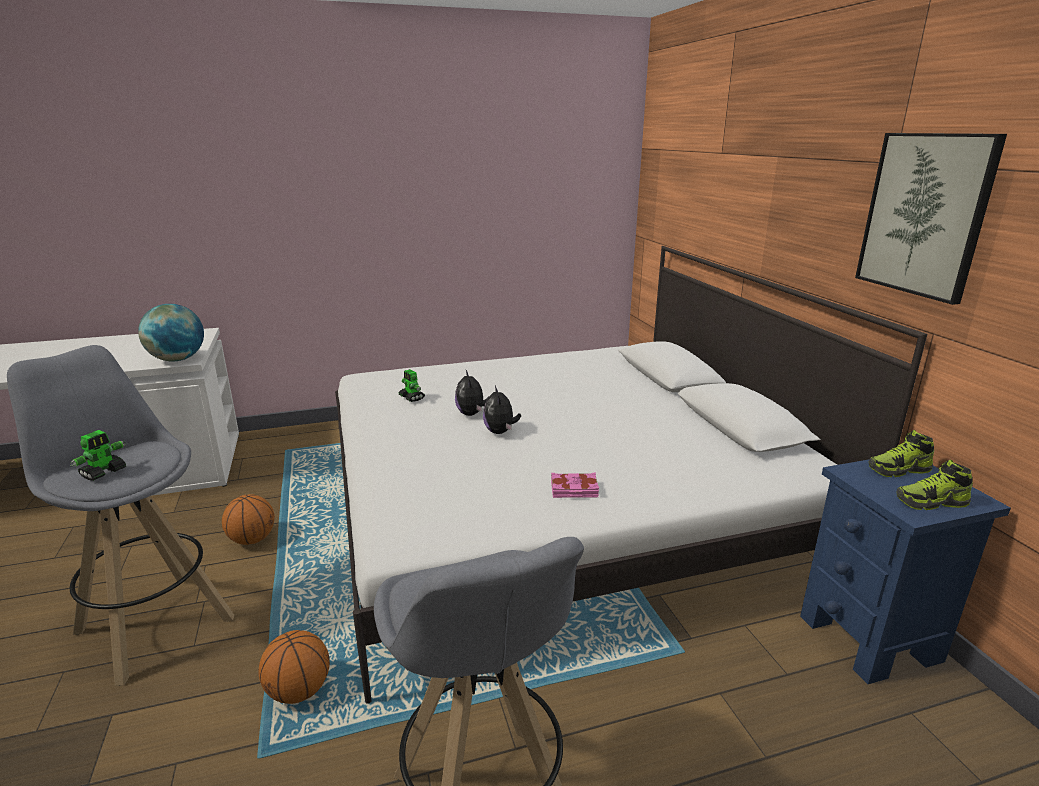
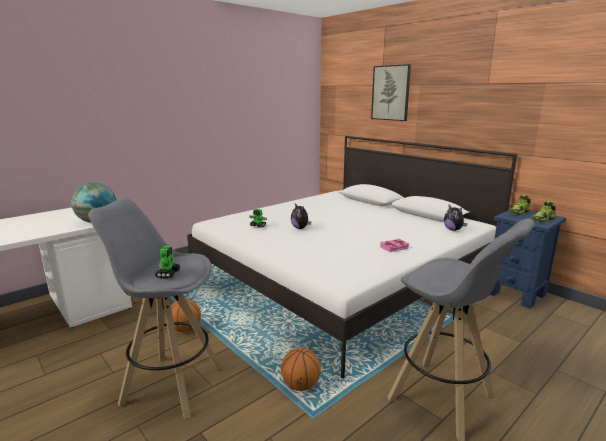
camera: 25 degrees left, 5 degrees down
(500, 432) = (326, 233): plush toy -> plush toy (453, 230)
(925, 215) = (507, 104): picture -> picture (391, 93)

